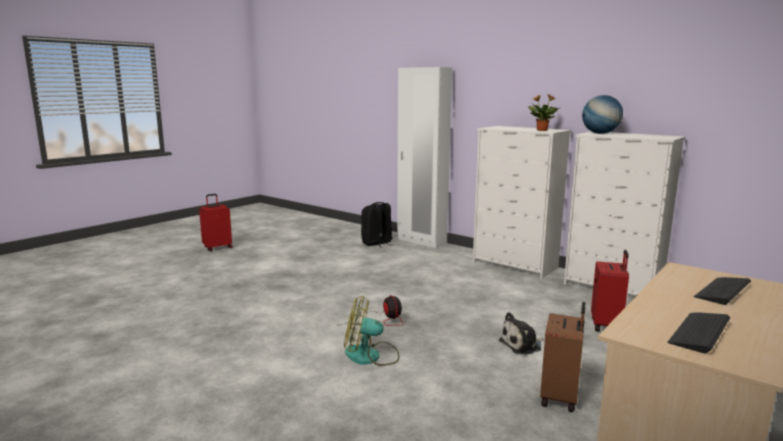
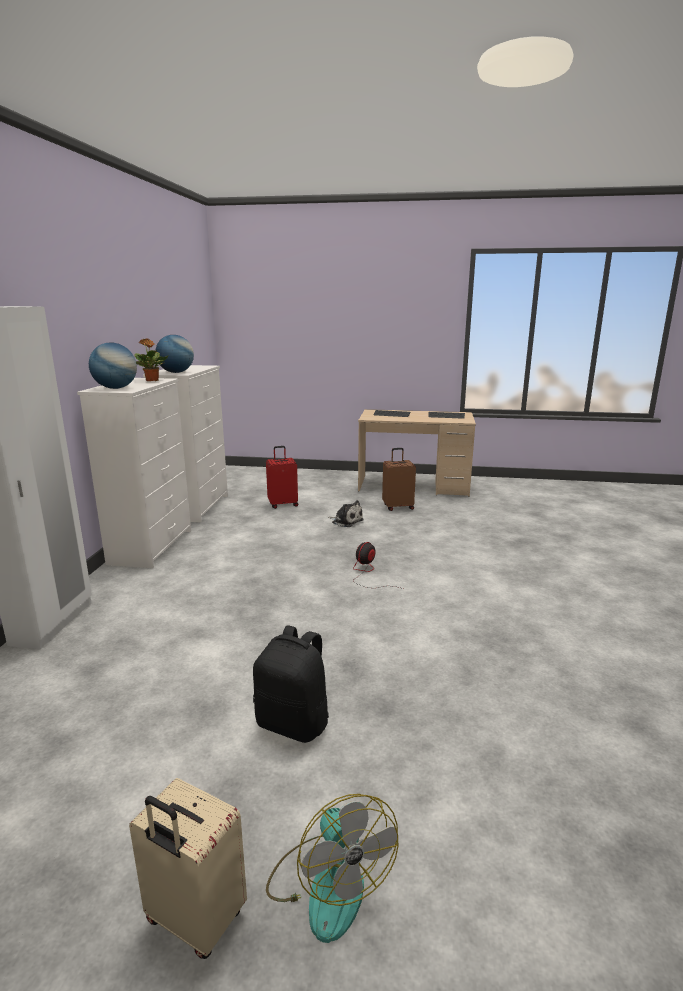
camera: 120 degrees left, 5 degrees up
(217, 247) = (194, 920): red suitcase -> beige suitcase
(370, 356) = (430, 560): fan -> fan (328, 884)
(377, 243) = (75, 661): black backpack -> black backpack (294, 723)
(503, 127) = (116, 388): none -> globe

